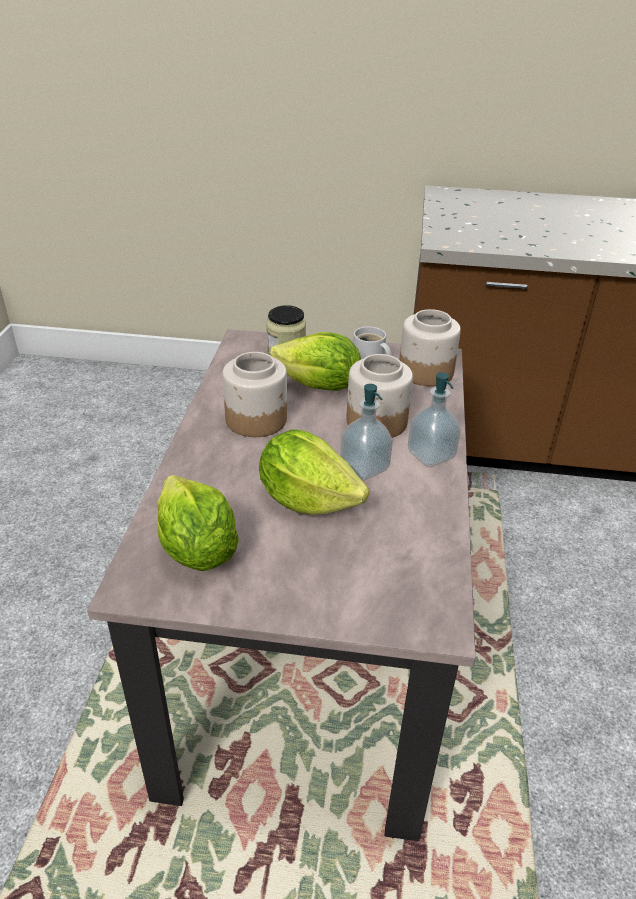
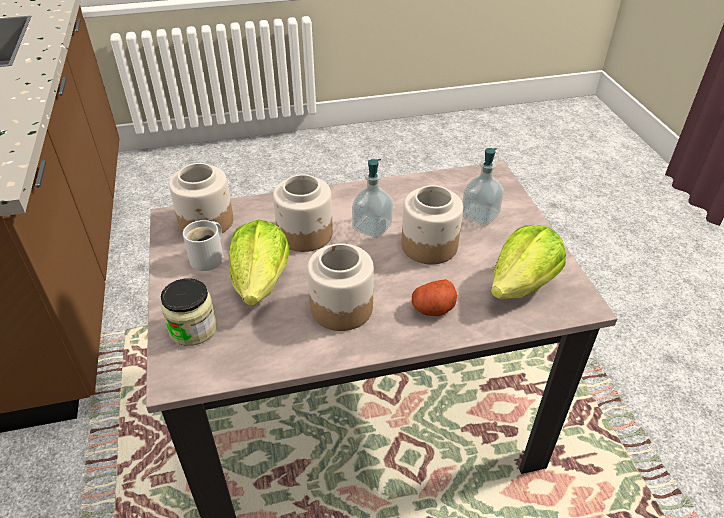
camera: 110 degrees left, 5 degrees up
(213, 471) = (433, 308): none -> potato
(308, 499) = (428, 246): lettuce -> jar
(431, 455) = (336, 199): soap dispenser -> soap dispenser (479, 215)

